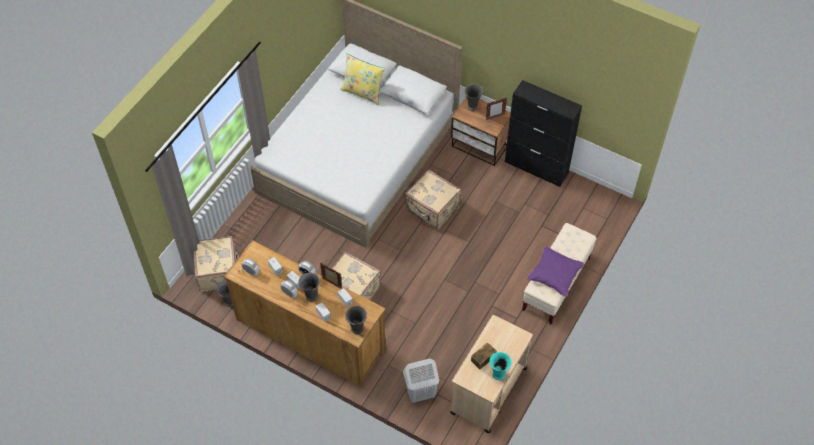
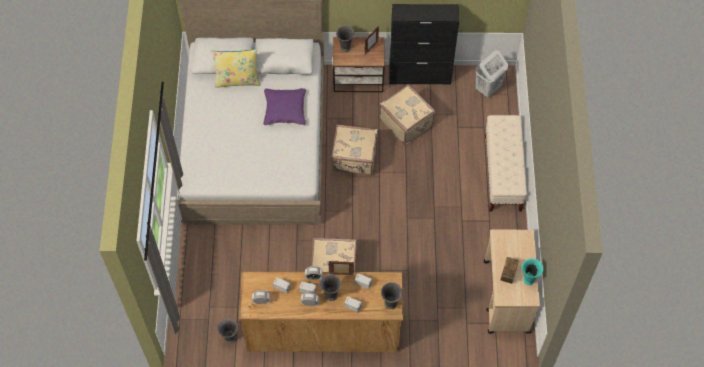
camera: 30 degrees left, 5 degrees up
(219, 271) = (201, 315): beige suitcase -> beige suitcase (406, 122)
(420, 393) = (452, 330): white laundry basket -> white laundry basket (487, 88)
(554, 273) = (508, 166): purple pillow -> purple pillow (285, 109)

